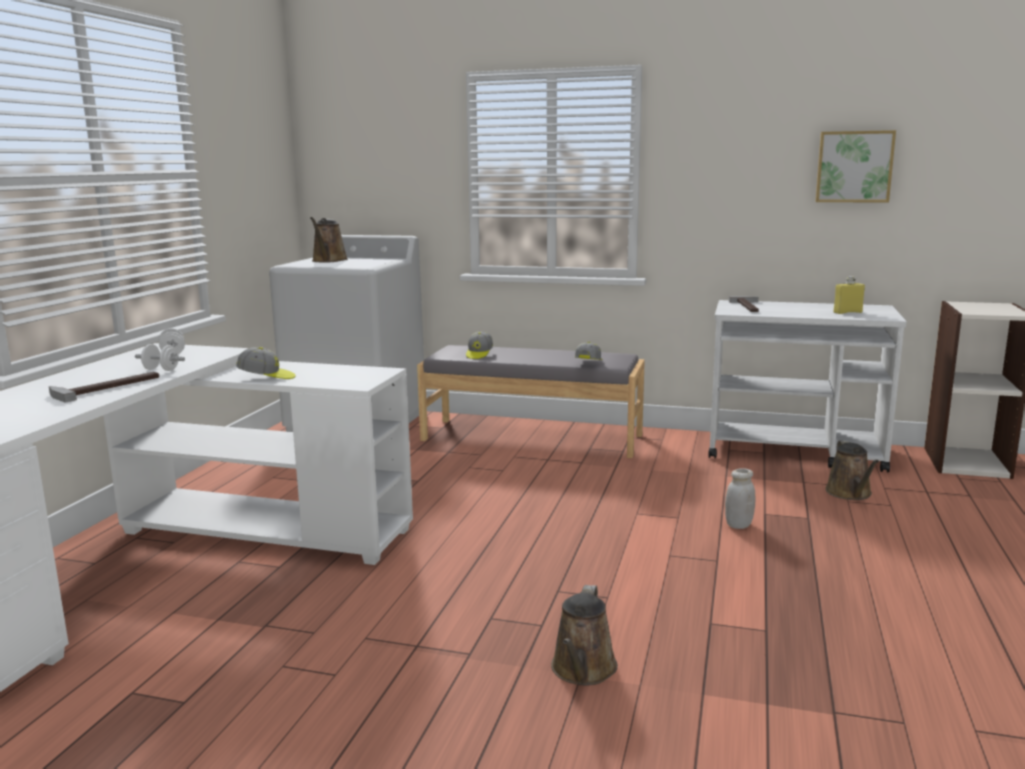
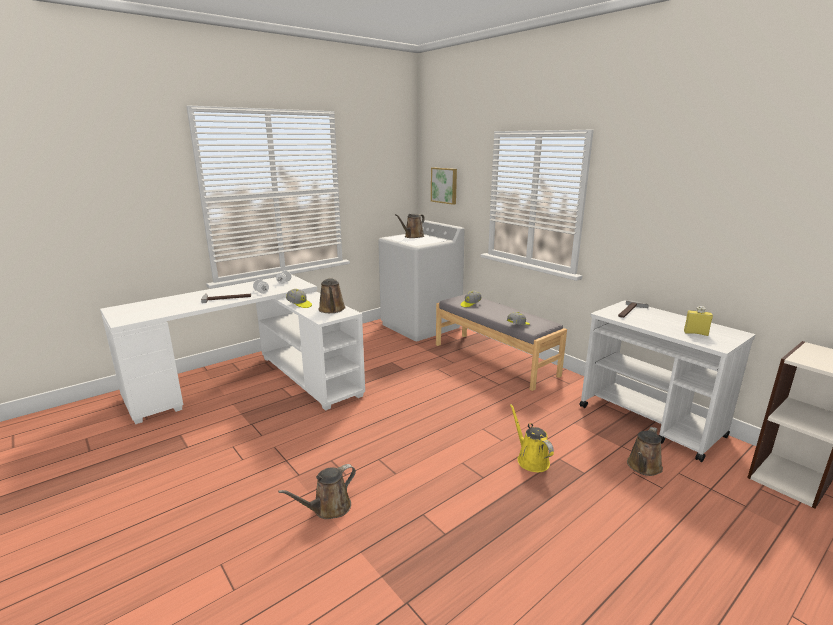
camera: 35 degrees right, 5 degrees up
(345, 373) = (332, 310): none -> brown watering can
(738, 525) = (530, 459): white jar -> yellow watering can
(854, 167) = (739, 217): picture -> picture (444, 185)

